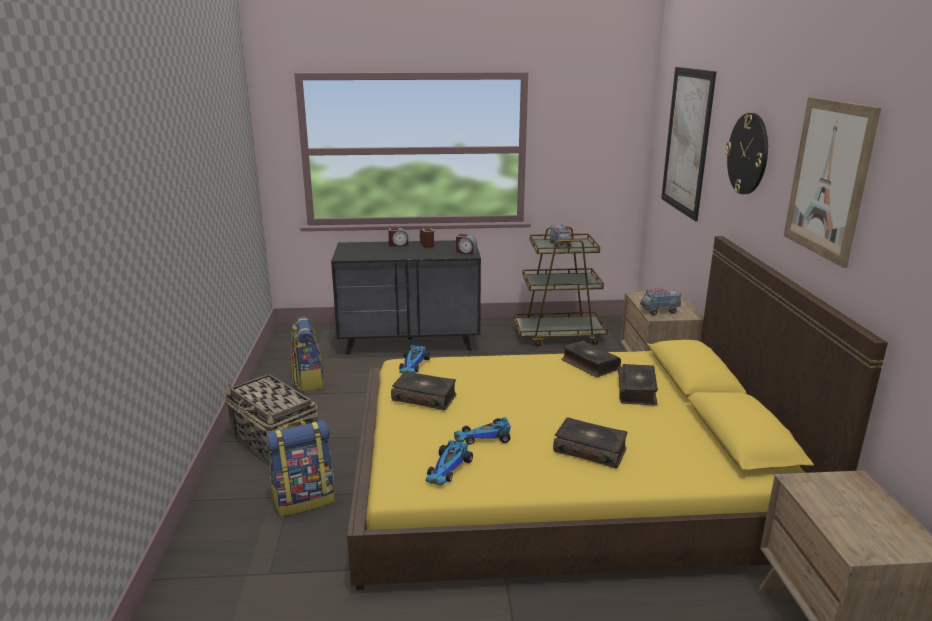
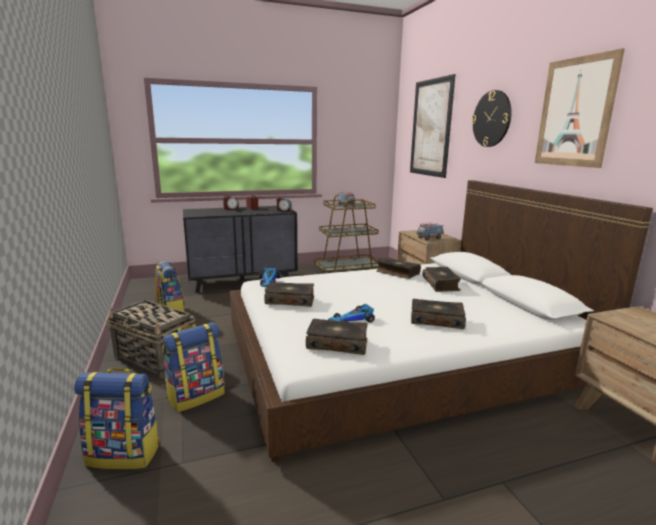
camera: 15 degrees left, 5 degrees down
(217, 554) = (125, 454): none -> backpack
(448, 468) = (337, 343): toy car -> book
(563, 478) = (398, 354): yellow bed -> white bed

